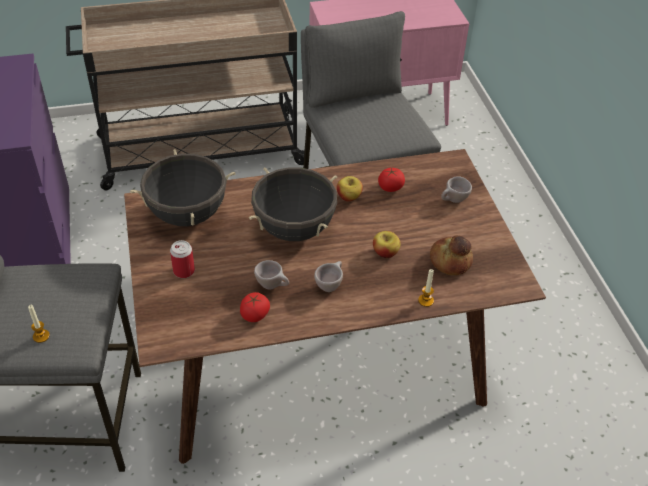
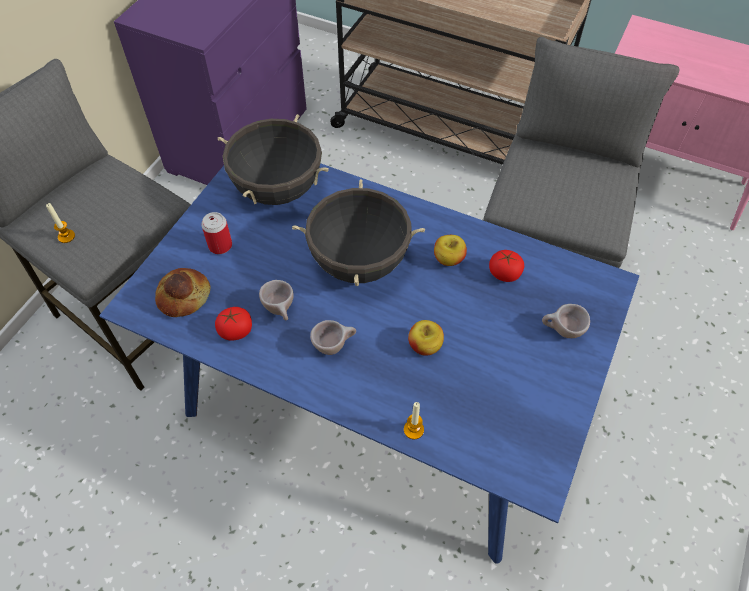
camera: 40 degrees right, 10 degrees up
(320, 361) = (376, 403): brown dining table -> blue dining table
(449, 260) = (486, 400): bread -> bread (183, 296)

